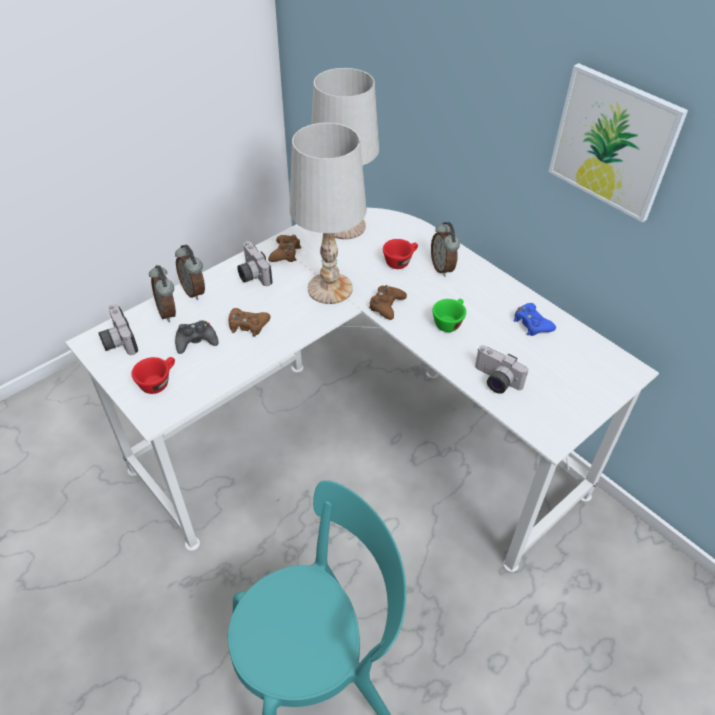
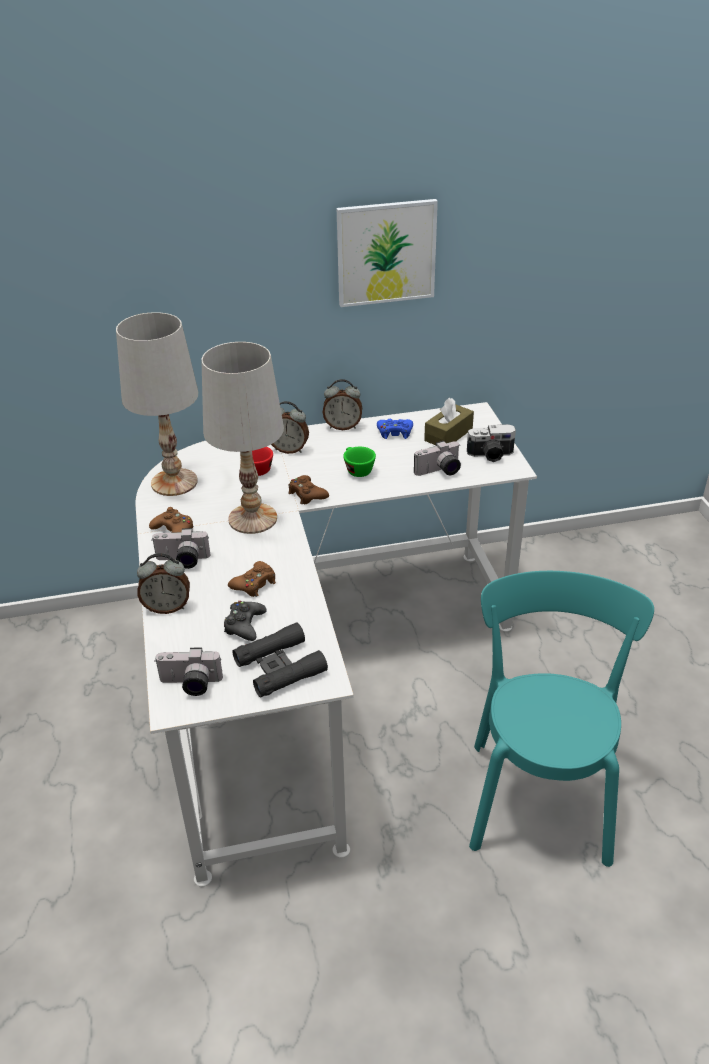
camera: 60 degrees left, 10 degrees down
(158, 382) = (280, 667): red cup -> black binoculars
(169, 312) = (182, 634): alarm clock -> alarm clock (343, 426)
(559, 411) = (490, 455): none -> camera
(565, 364) = (448, 435): none -> brown tissue box

